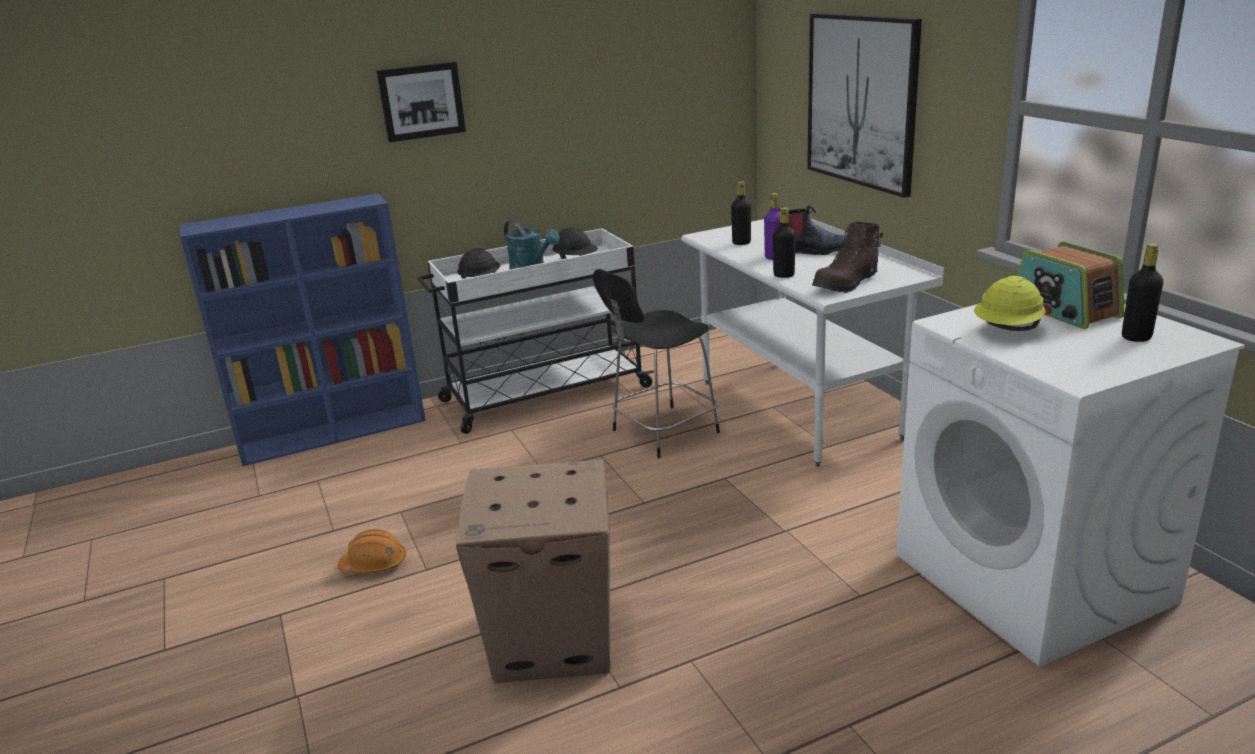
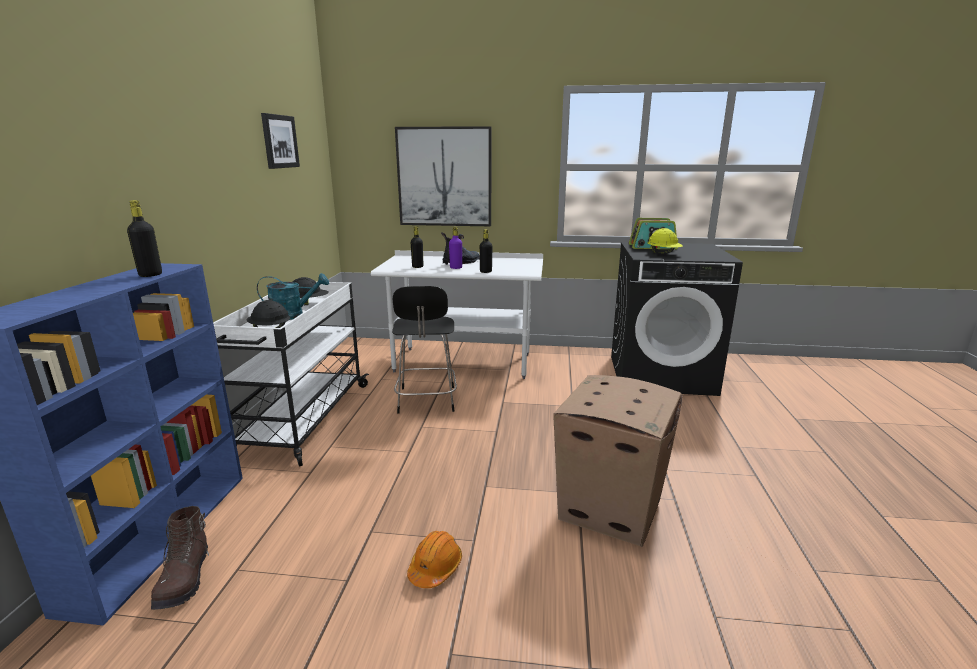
camera: 60 degrees left, 5 degrees down
(421, 101) = (173, 169): picture -> picture (279, 141)
(847, 284) = (521, 268): brown boot -> brown boot (185, 579)
(1033, 579) = (661, 374): white washing machine -> black washing machine
(1136, 337) = (692, 247): black bottle -> black bottle (150, 275)

